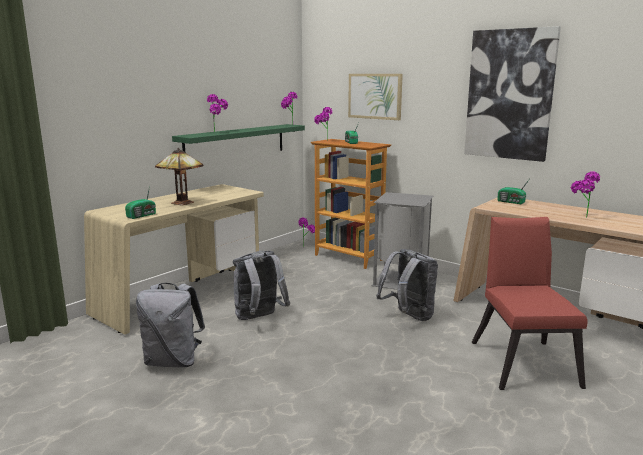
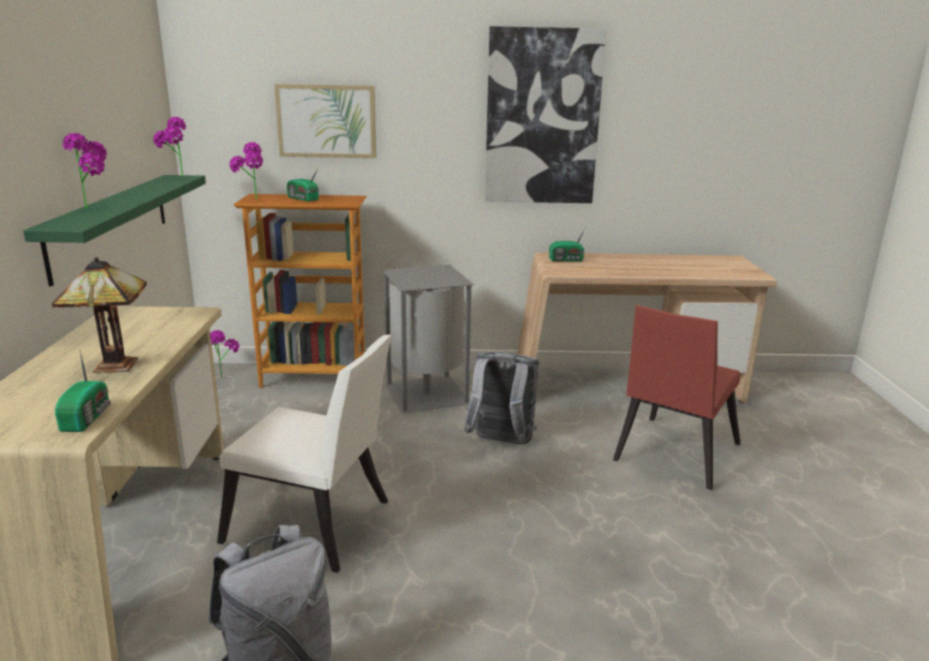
camera: 40 degrees left, 5 degrees up
(259, 318) = (315, 526): grey backpack -> white chair
(522, 360) = (672, 455): red chair -> red chair turned 105 degrees counterclockwise
(581, 217) = (663, 268): potted plant -> none

